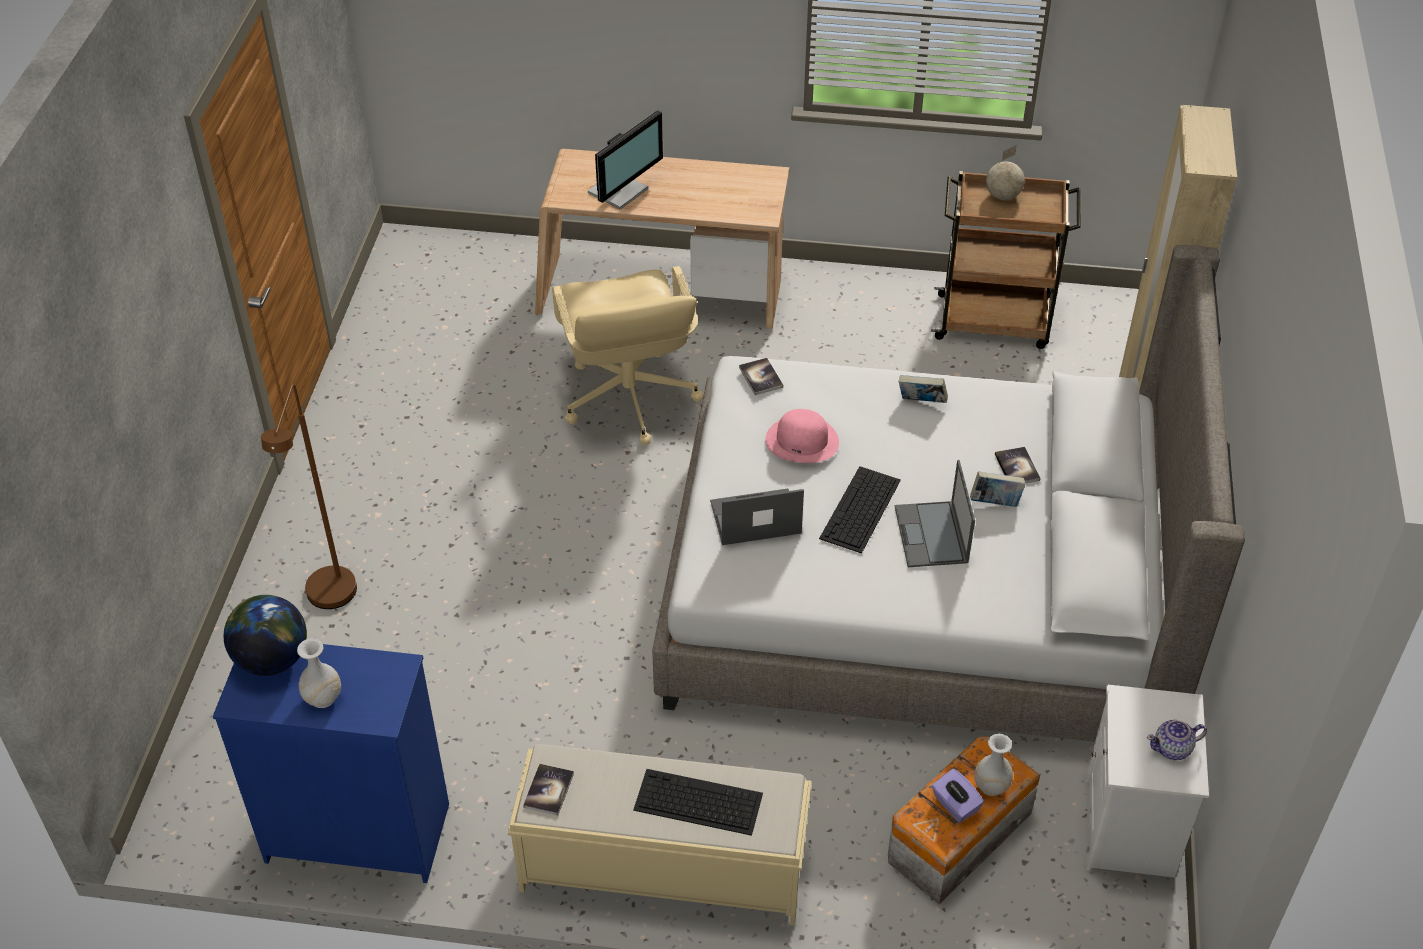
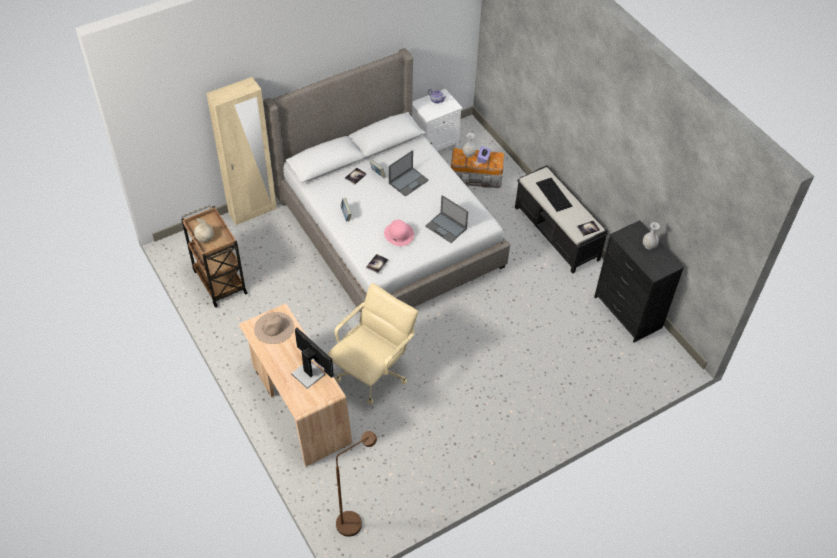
camera: 130 degrees left, 5 degrees up
(272, 659) = (652, 268): globe -> none
(330, 601) = (561, 392): brown floor lamp -> brown floor lamp (354, 519)
(358, 832) = (627, 312): blue dresser -> black dresser
(620, 191) = (309, 373): monitor -> monitor turned 45 degrees clockwise
(661, 867) = (557, 233): beige bench -> black bench
(741, 195) = (274, 328): none -> beige hat
(860, 510) = (415, 203): keyboard -> none

